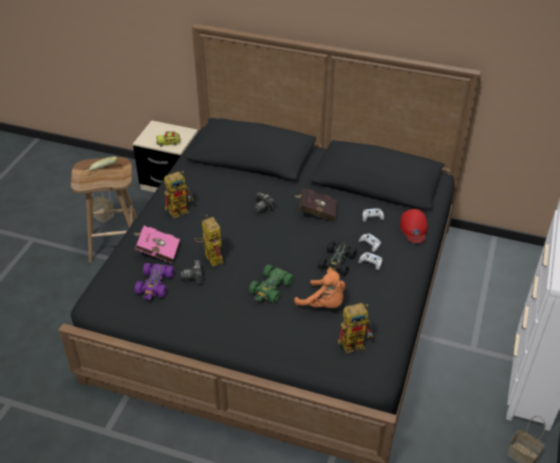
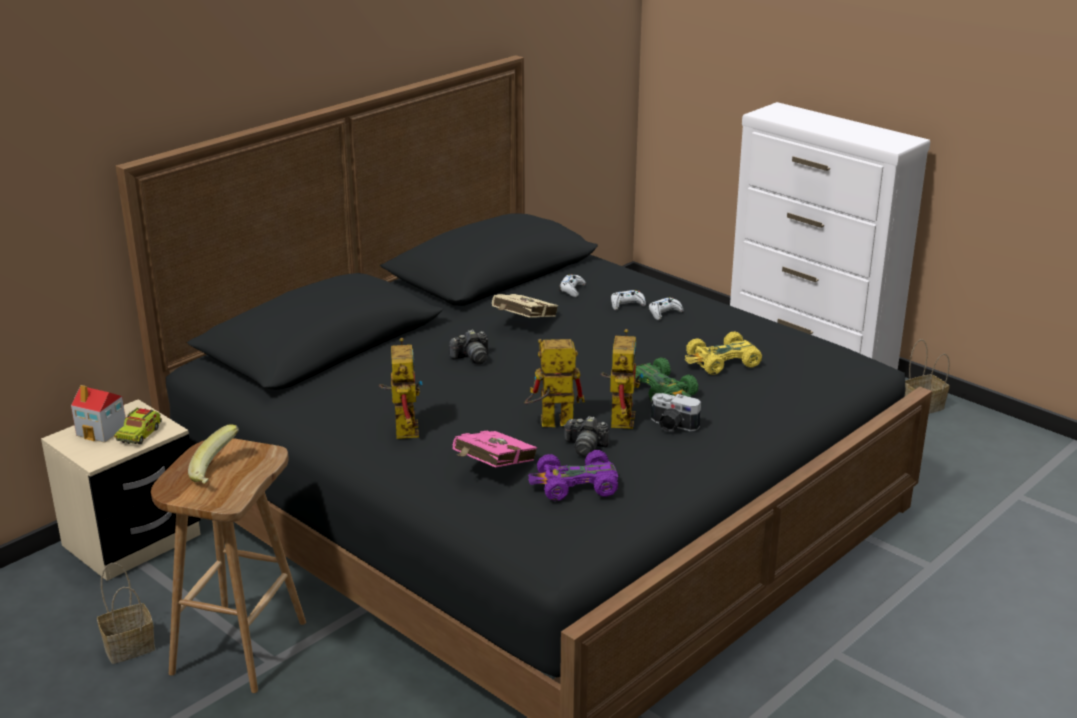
camera: 65 degrees left, 15 degrees down
(155, 284) = (575, 485): purple toy car -> purple toy car turned 135 degrees clockwise
(165, 132) = (102, 431): none -> toy house
(234, 303) = (672, 426): none -> camera
(315, 212) = (522, 323): red book -> beige book
(323, 304) = (722, 362): orange plush toy -> yellow toy car
(337, 263) = (645, 334): black toy car -> none
(356, 343) = (808, 359): toy robot -> toy robot (619, 416)
(414, 228) = (619, 272): red cap -> none

